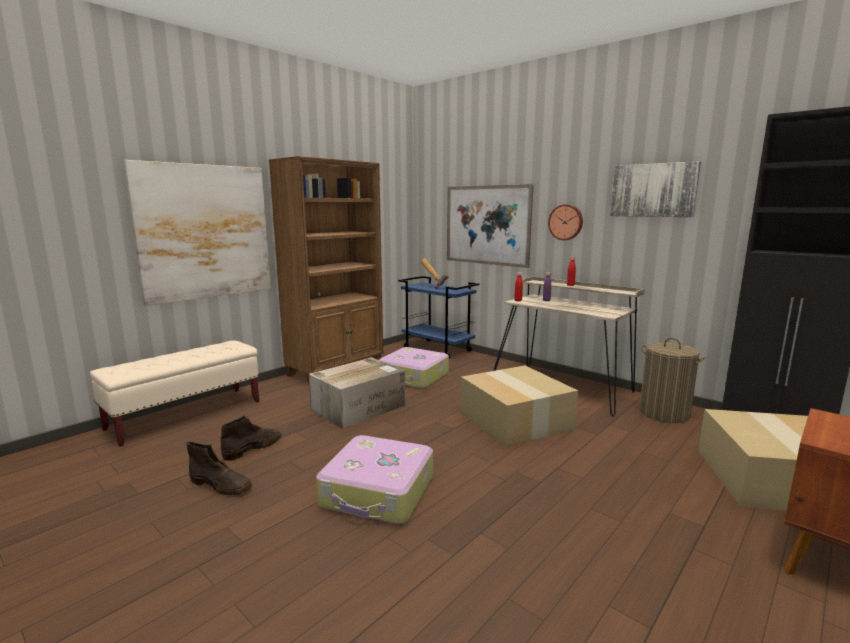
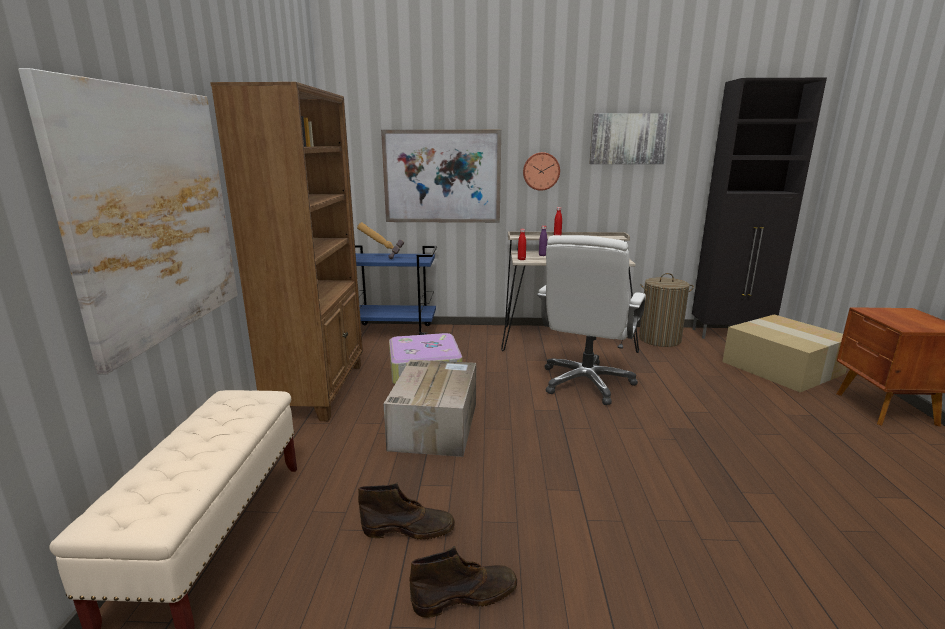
camera: 40 degrees left, 5 degrees up
(253, 448) = (409, 529): brown boot -> brown boot turned 90 degrees clockwise
(378, 492) = (620, 503): suitcase -> none
(513, 420) = (586, 382): cardboard box -> white office chair

